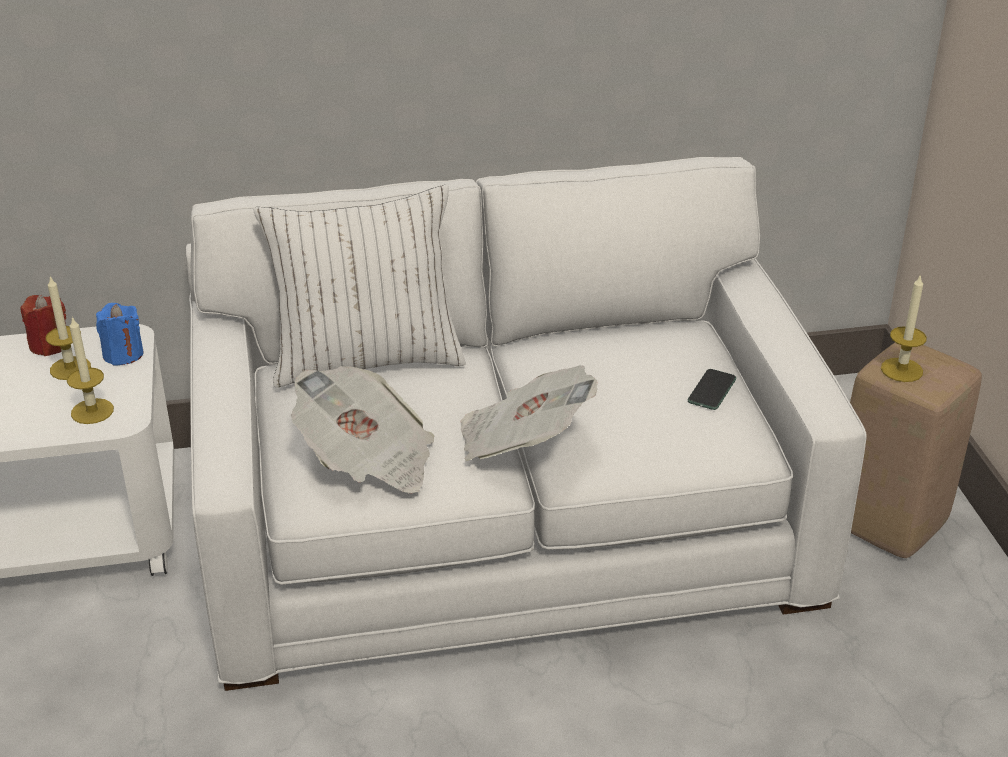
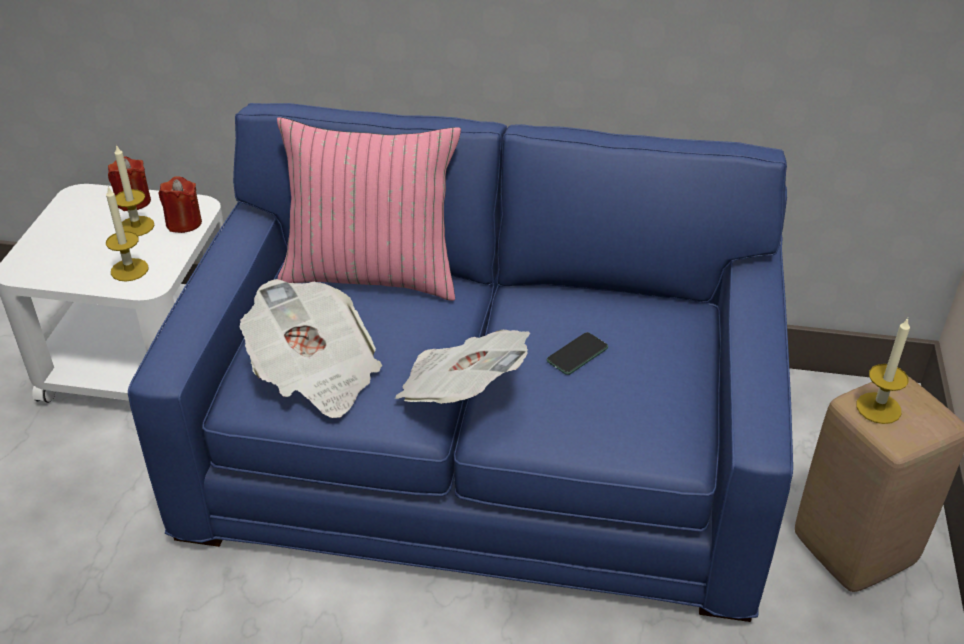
camera: 20 degrees right, 5 degrees up
(123, 354) = (184, 223): blue candle -> red candle
(366, 359) = (372, 275): white pillow -> pink pillow
(506, 524) = (485, 449): white sofa -> blue sofa
(712, 390) = (671, 382): phone -> phone (577, 354)

